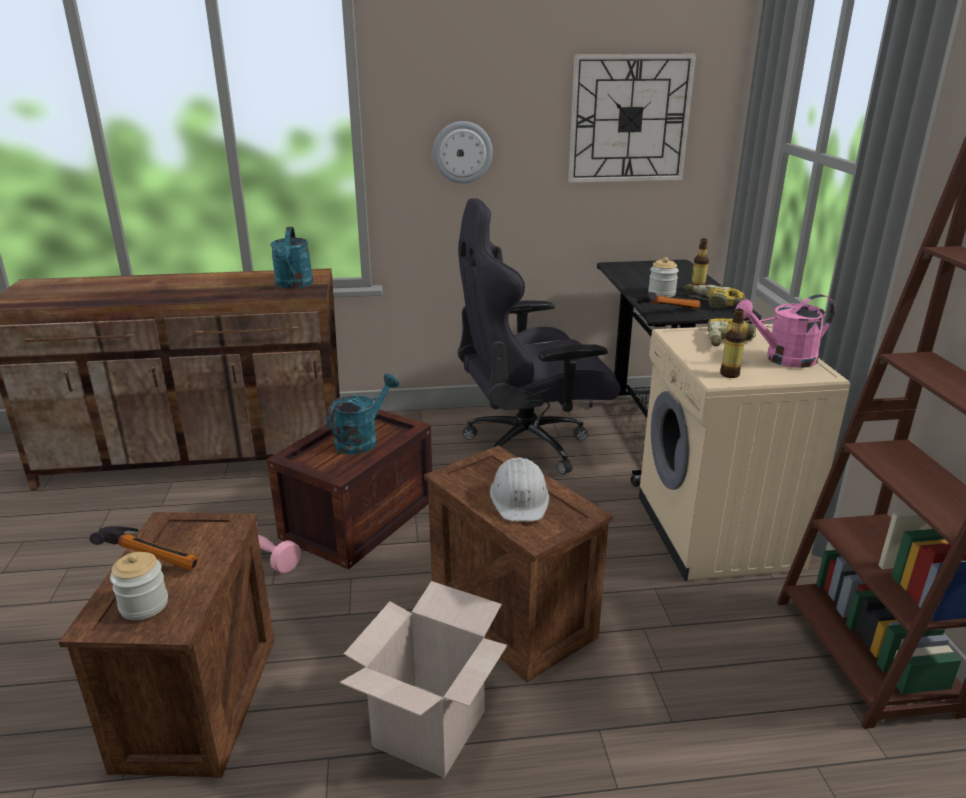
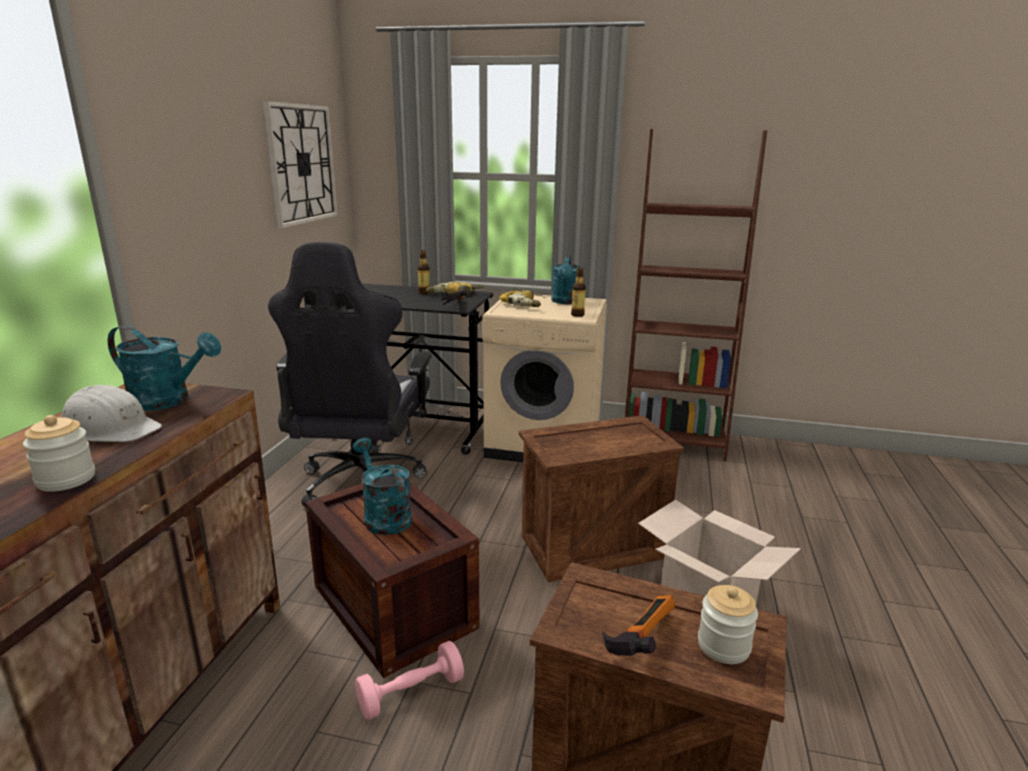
camera: 70 degrees left, 5 degrees down
(462, 152) = (201, 207): wall clock -> none
(520, 498) = (607, 438): white hard hat -> white hard hat (110, 429)
(661, 293) = (416, 300): jar -> jar (66, 479)
(782, 359) = (566, 302): pink watering can -> turquoise watering can

